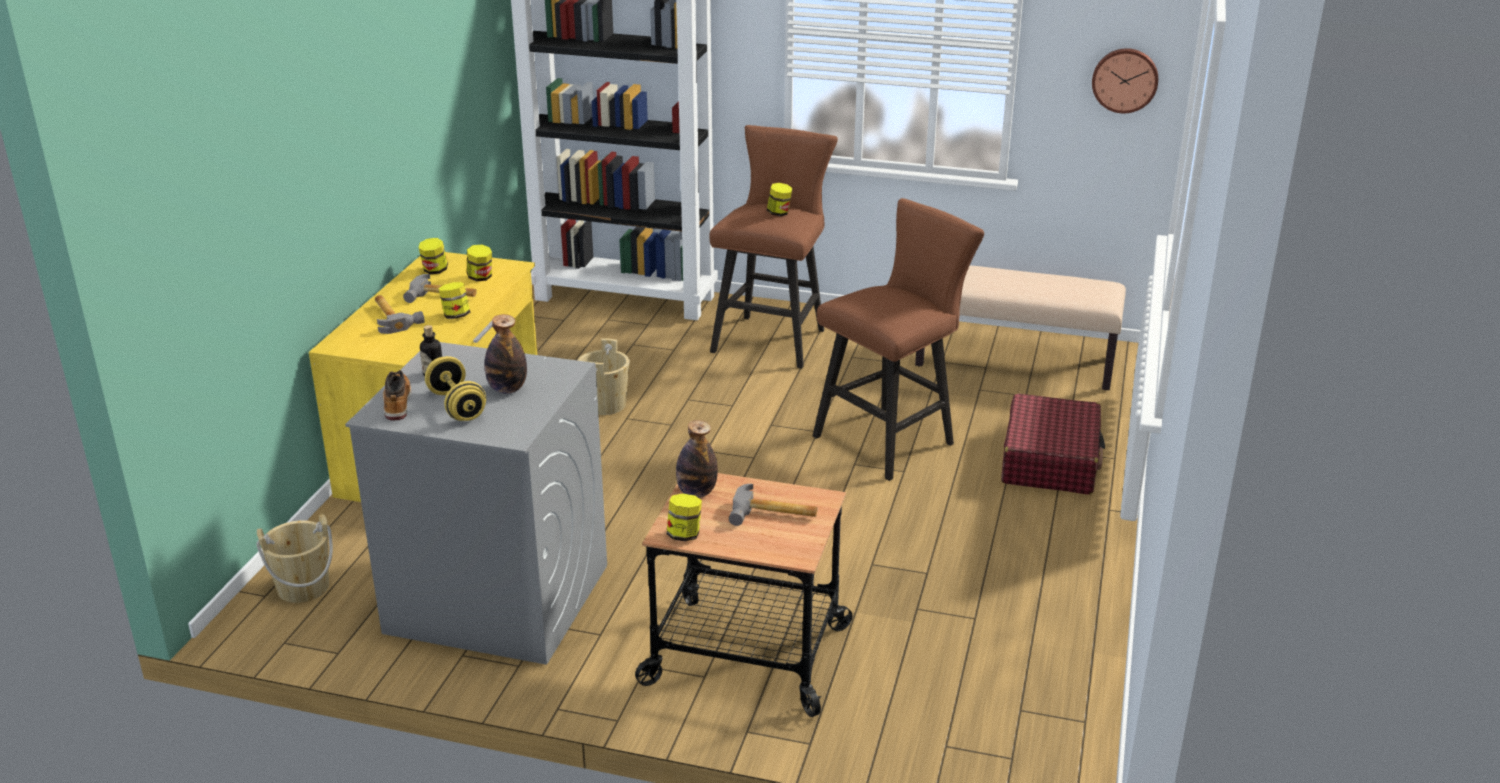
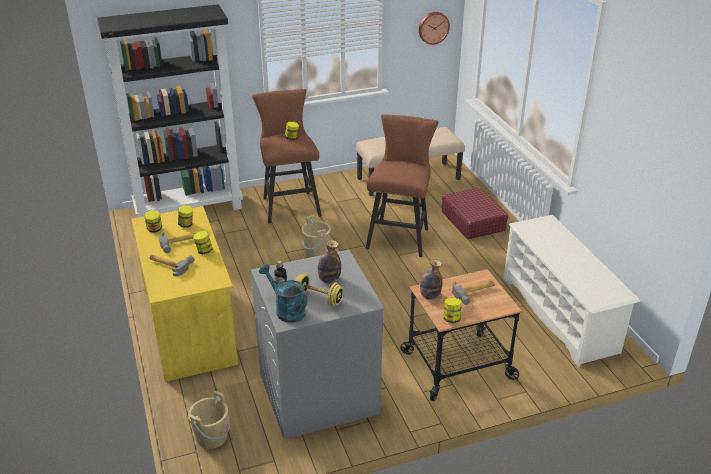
camera: 35 degrees left, 5 degrees up
(397, 403) = (286, 310): boot -> turquoise watering can
(605, 404) = (249, 271): beige bucket -> beige bucket (316, 251)
(1025, 659) = (559, 314): none -> white shoe rack

